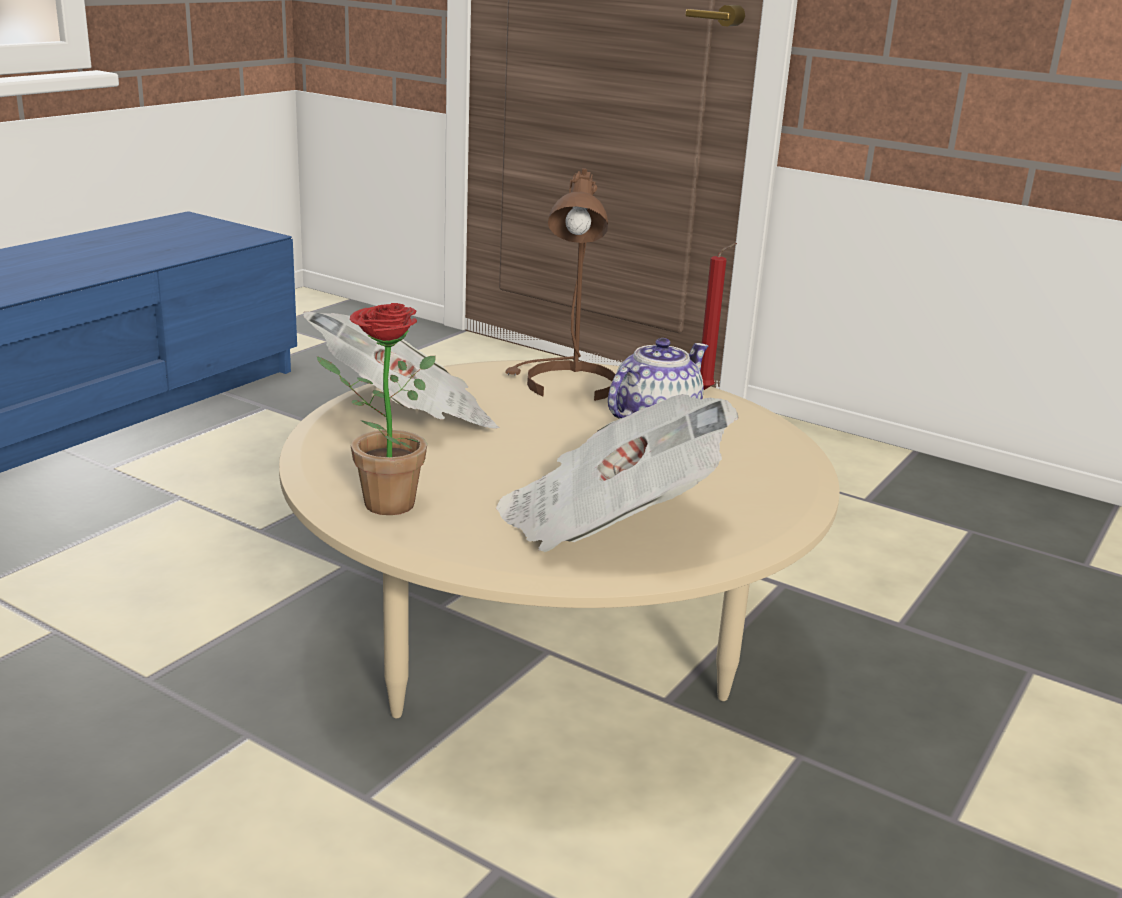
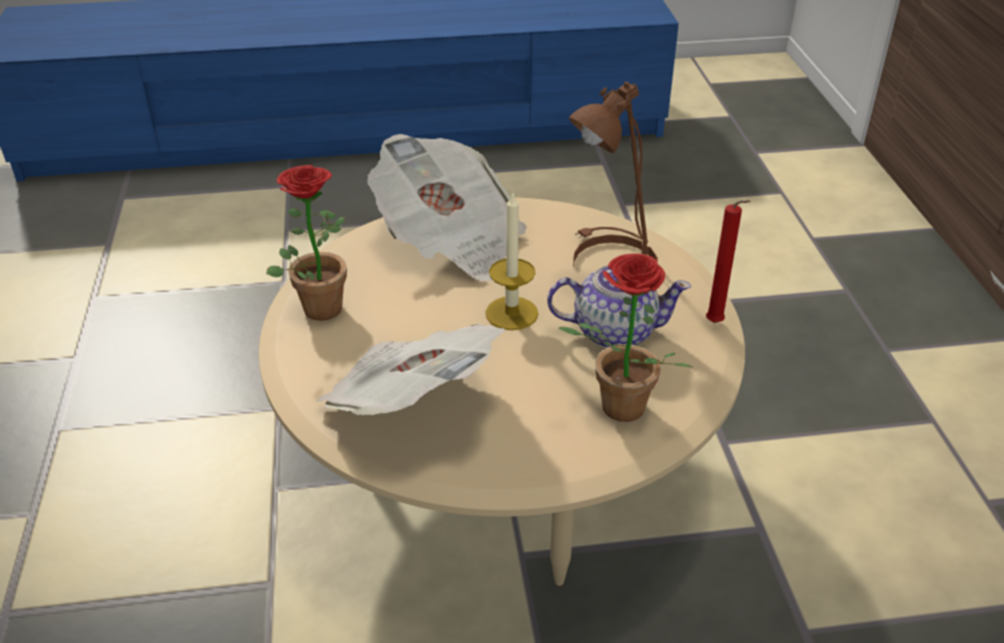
camera: 50 degrees right, 15 degrees up
(560, 440) = (511, 313): none -> candle
(751, 460) = (615, 411): none -> potted plant

